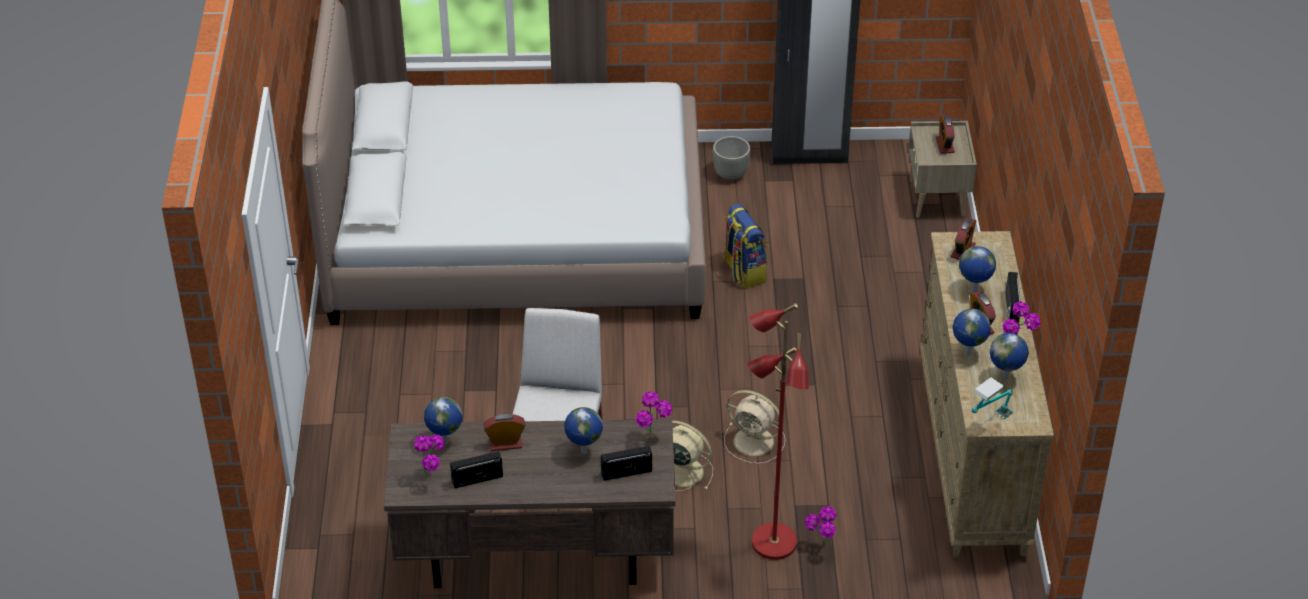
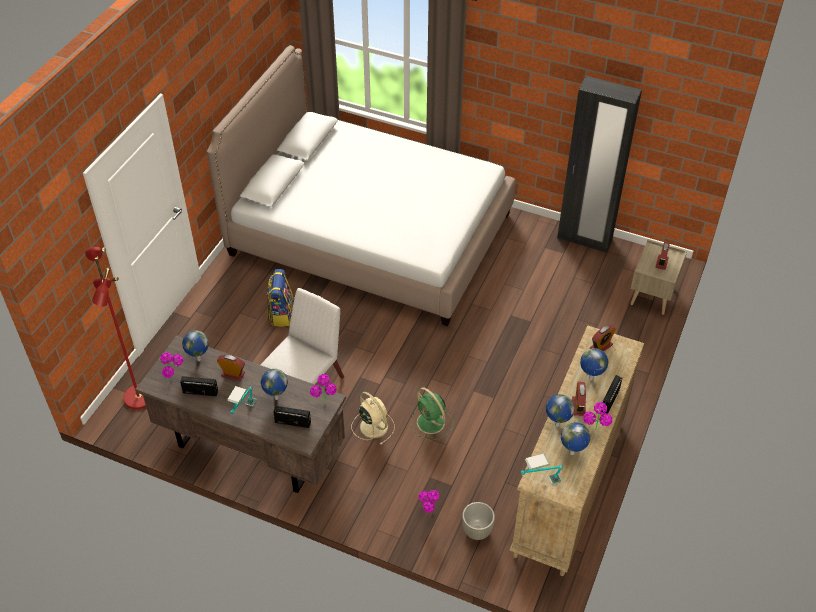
camera: 25 degrees right, 5 degrees up
(555, 483) = (244, 413): none -> table lamp
(730, 174) = (525, 236): grey planter -> grey planter (476, 531)
(743, 271) = (494, 304): backpack -> backpack (281, 314)
(755, 442) = (431, 423): beige fan -> green fan
(772, 543) = (399, 498): red floor lamp -> red floor lamp (137, 397)

